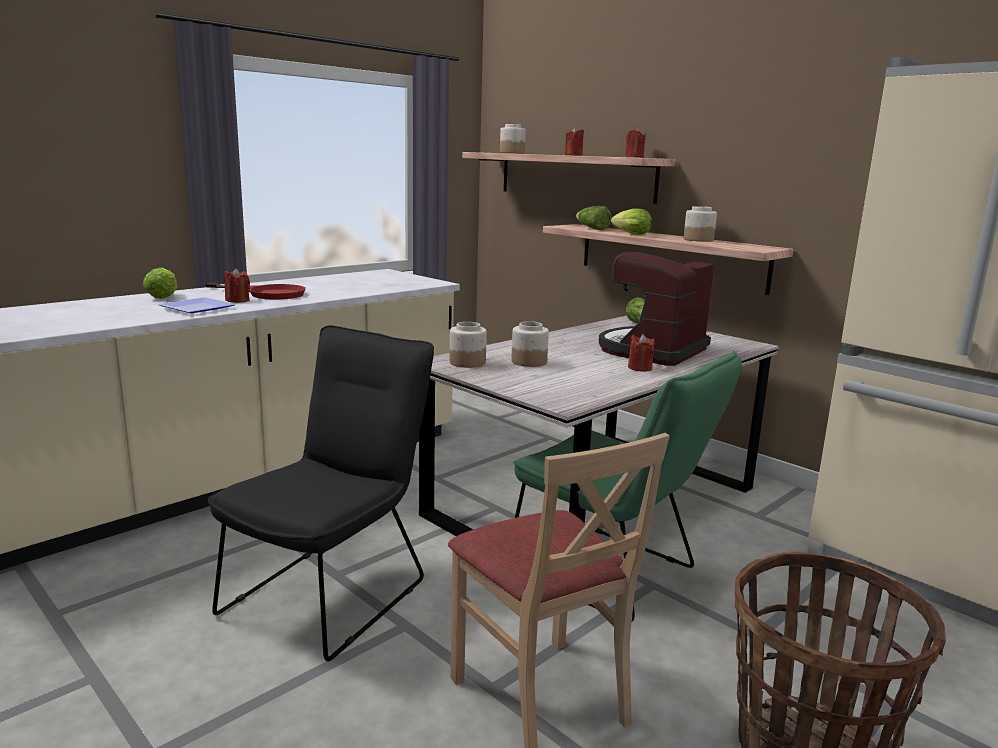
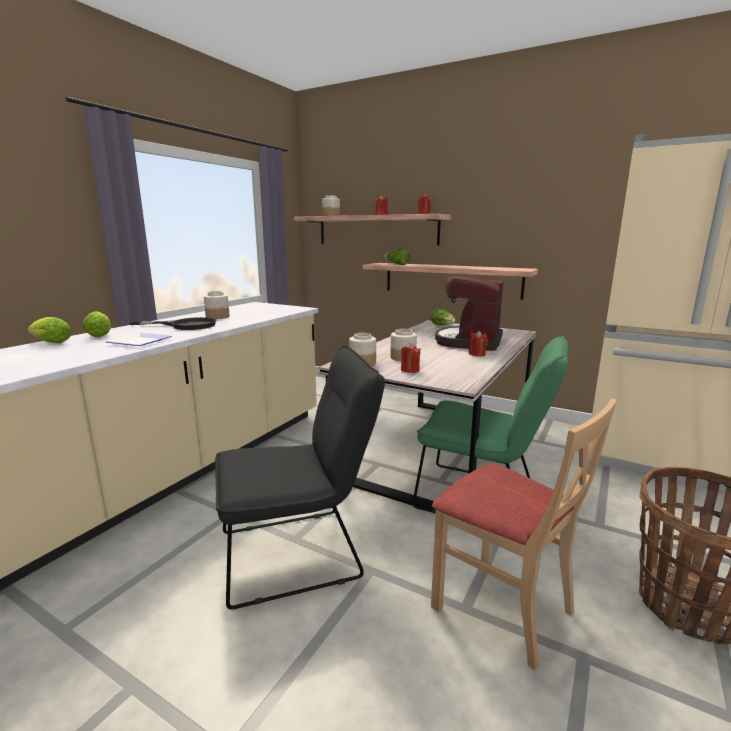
camera: 15 degrees left, 0 degrees up
(237, 300) = (167, 333): red candle -> red candle (410, 370)
(268, 293) = (185, 326): red frying pan -> black frying pan
(334, 590) = (300, 552): black chair -> black chair turned 60 degrees clockwise
(629, 234) = (427, 266): lettuce -> lettuce (49, 343)
(698, 240) = (474, 267): jar -> jar (217, 317)

